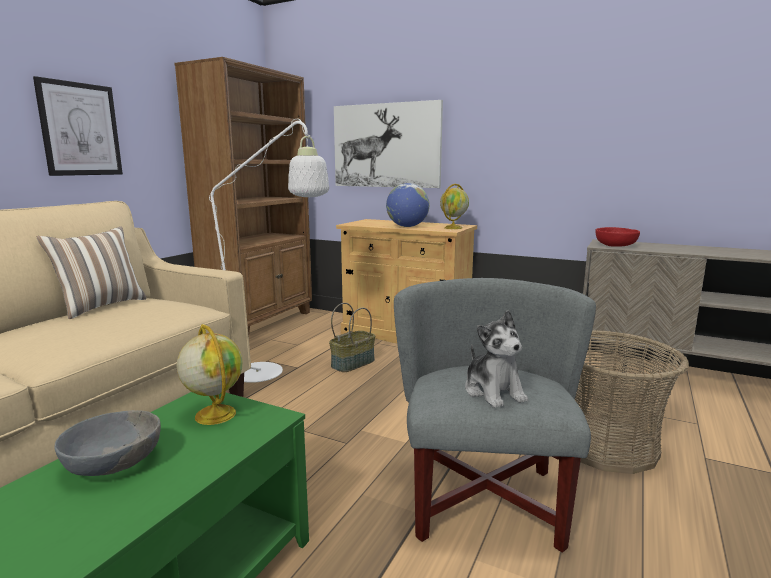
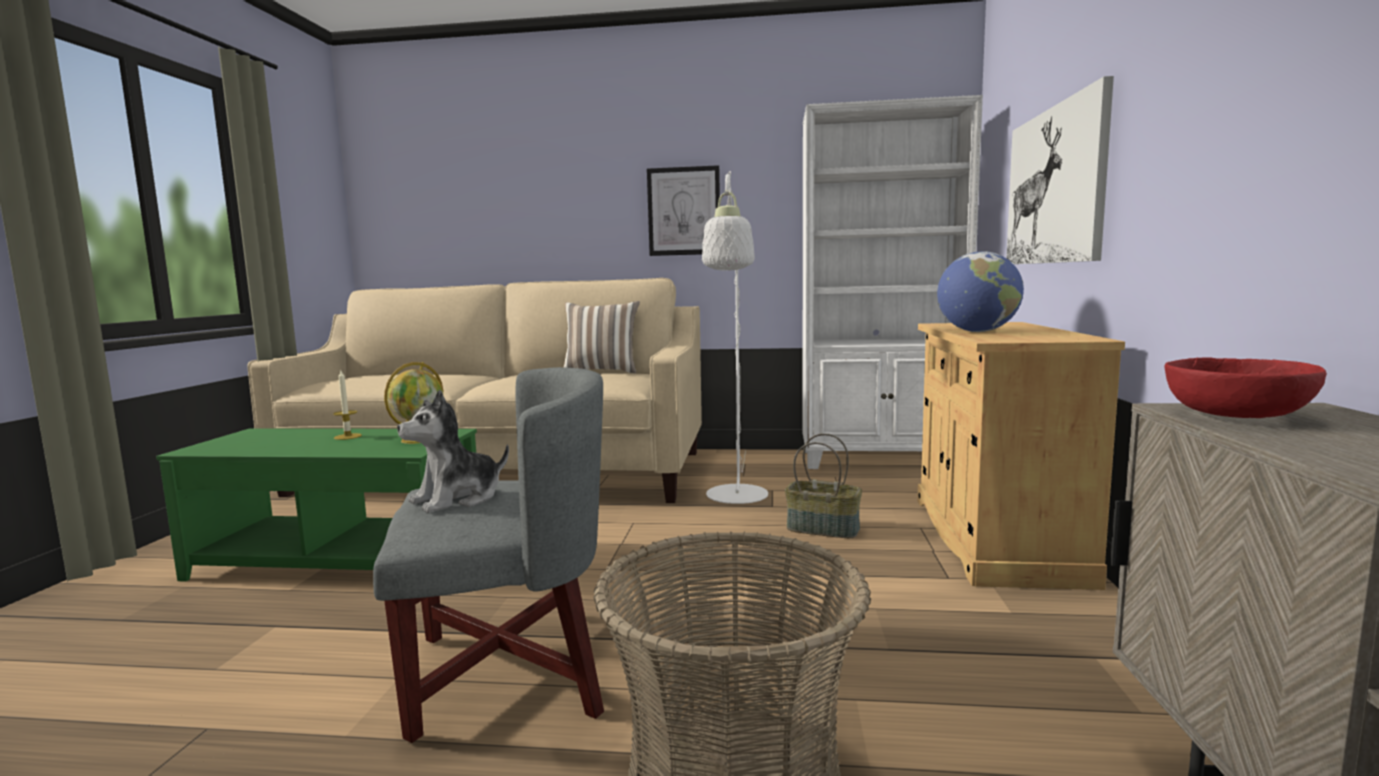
camera: 70 degrees right, 5 degrees down
(113, 463) = (347, 436): grey bowl -> candle
(261, 322) = (880, 460): brown bookcase -> white bookcase
(453, 228) = (1031, 339): globe -> none

